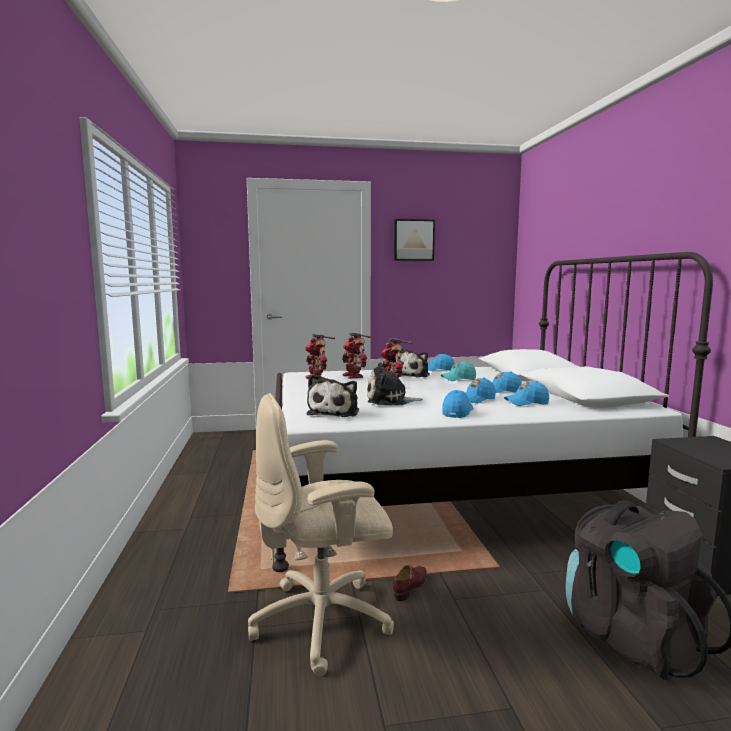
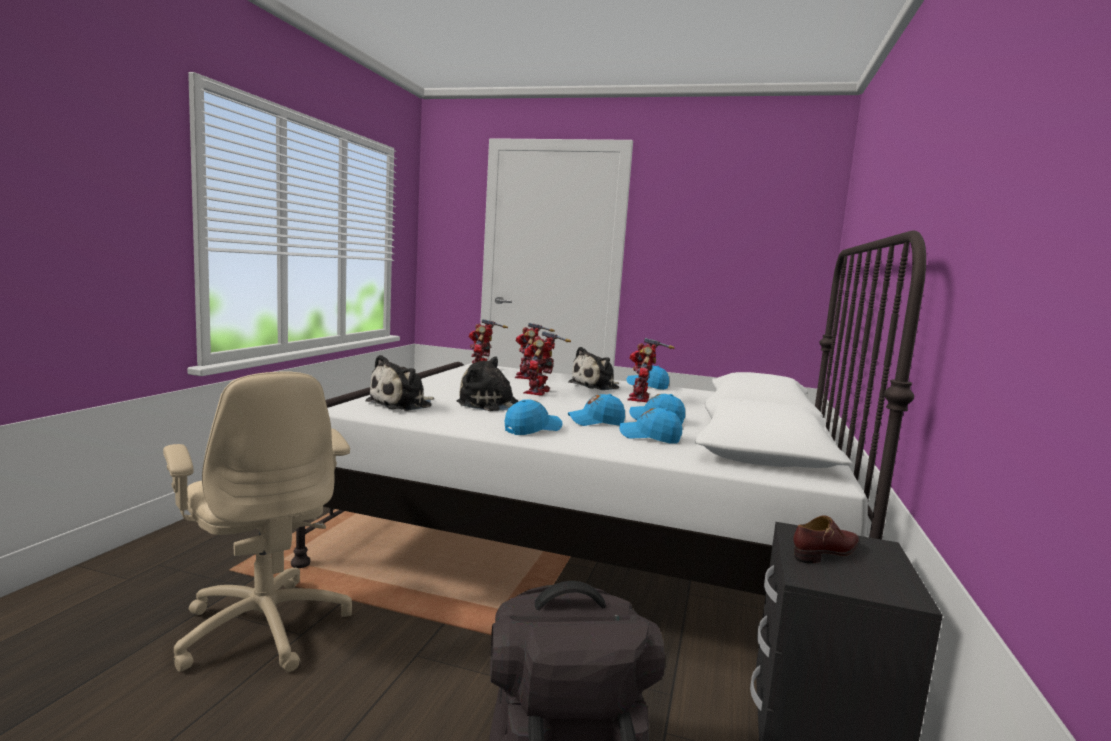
camera: 25 degrees right, 0 degrees up
(324, 621) = (264, 626): beige office chair -> beige office chair turned 135 degrees counterclockwise
(411, 586) = (392, 626): brown shoe -> brown shoe (827, 553)
(413, 240) = (683, 216): picture -> none
(458, 379) = (641, 399): turquoise cap -> toy robot

